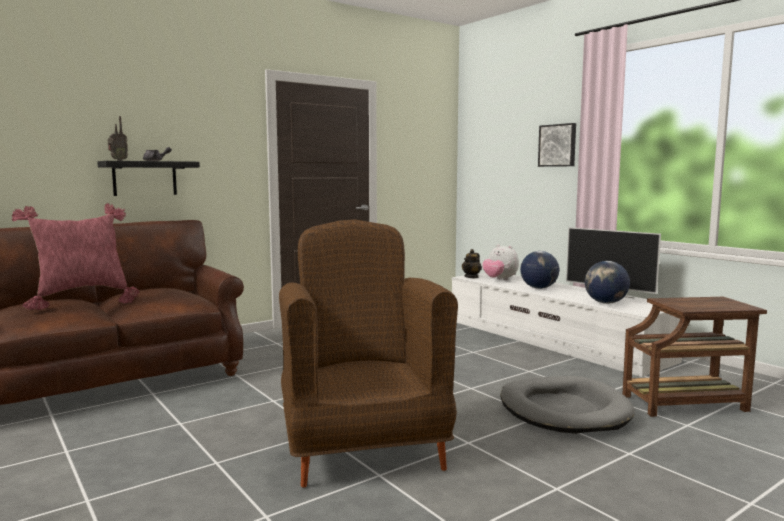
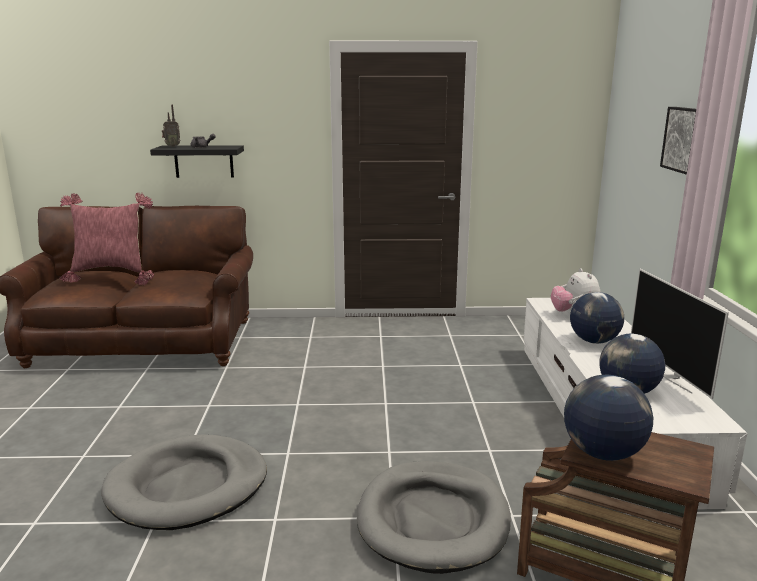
camera: 35 degrees right, 10 degrees up
(363, 448) = (188, 487): brown armchair -> grey dog bed
(471, 277) = (549, 302): teapot -> none
(692, 306) = (602, 453): none -> globe

